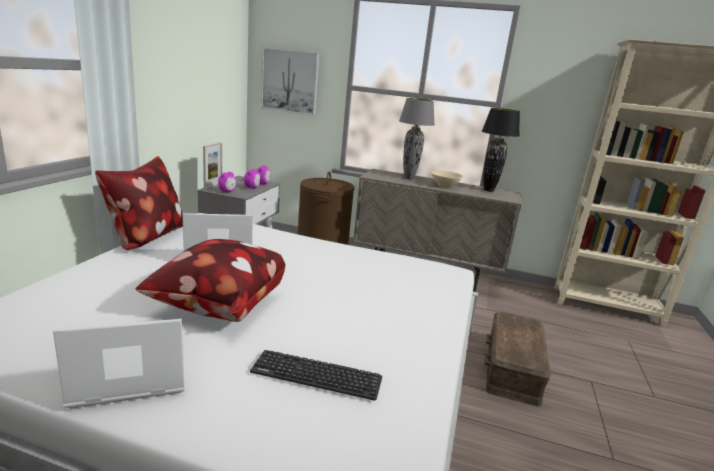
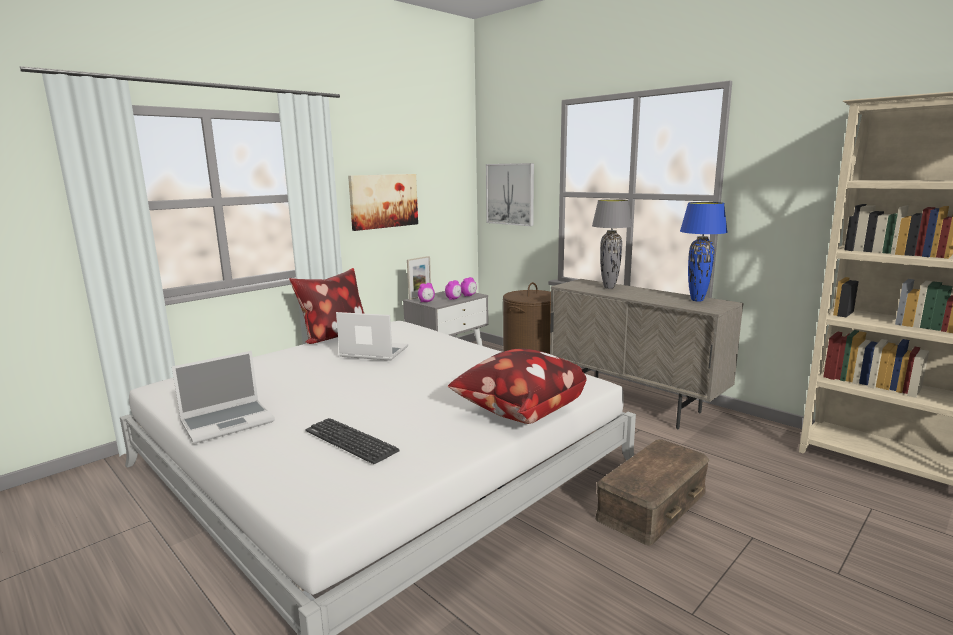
camera: 30 degrees right, 5 degrees down
(128, 378) = (229, 422): laptop -> laptop turned 135 degrees clockwise
(172, 78) = (383, 201): none -> picture
(217, 306) = (332, 387): pillow -> pillow (518, 412)
(444, 186) = (641, 295): beige bowl -> none
(488, 190) = (696, 300): black table lamp -> blue table lamp

